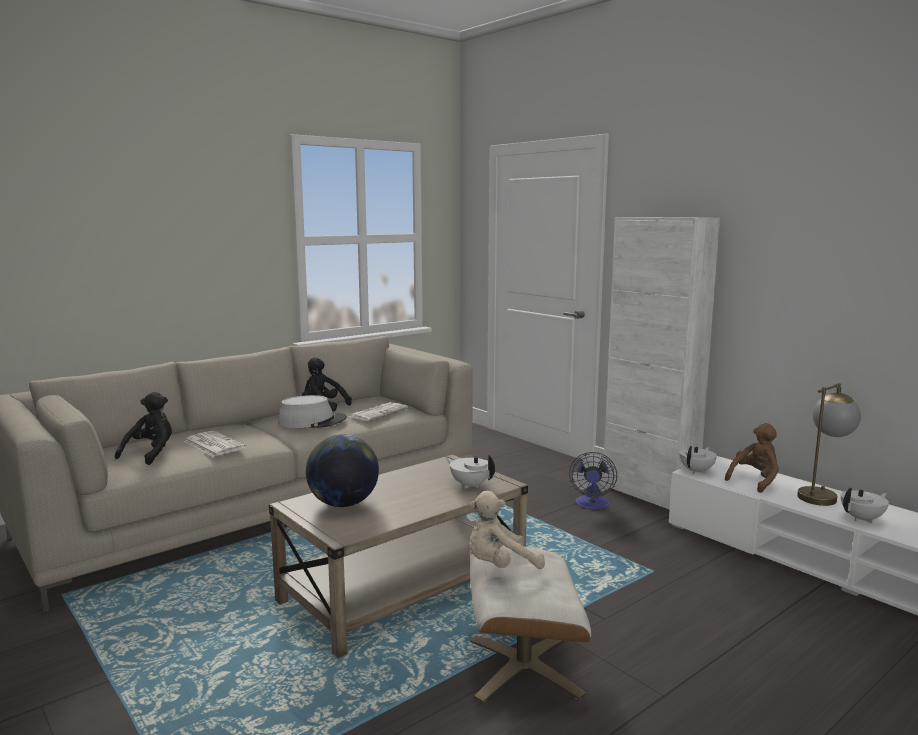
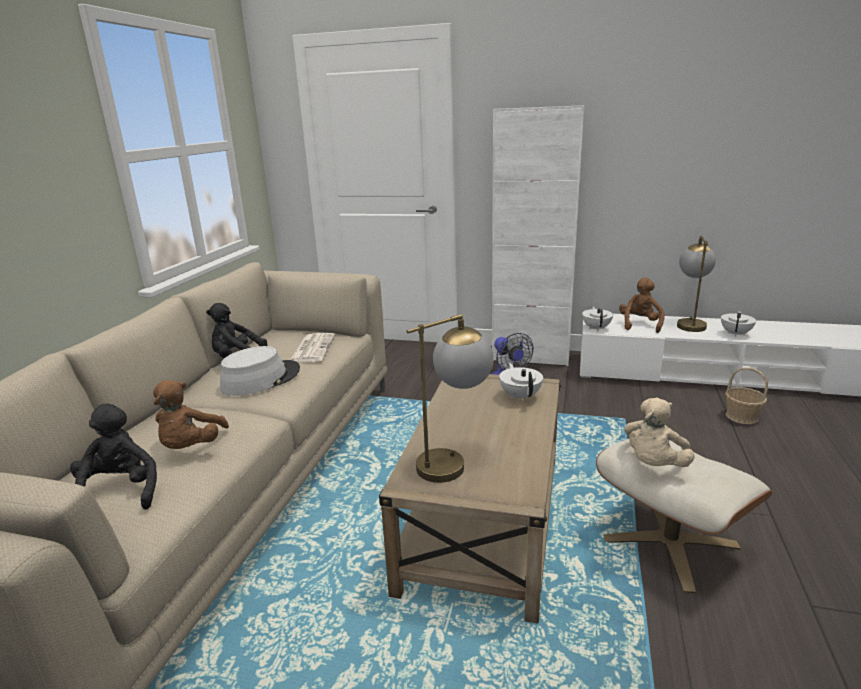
camera: 35 degrees left, 10 degrees up
(213, 444) = (191, 447): newspaper -> brown plush toy
(343, 504) = (454, 461): globe -> table lamp
(470, 485) = (520, 396): white teapot -> white teapot turned 75 degrees clockwise
(801, 617) = (741, 416): none -> basket

